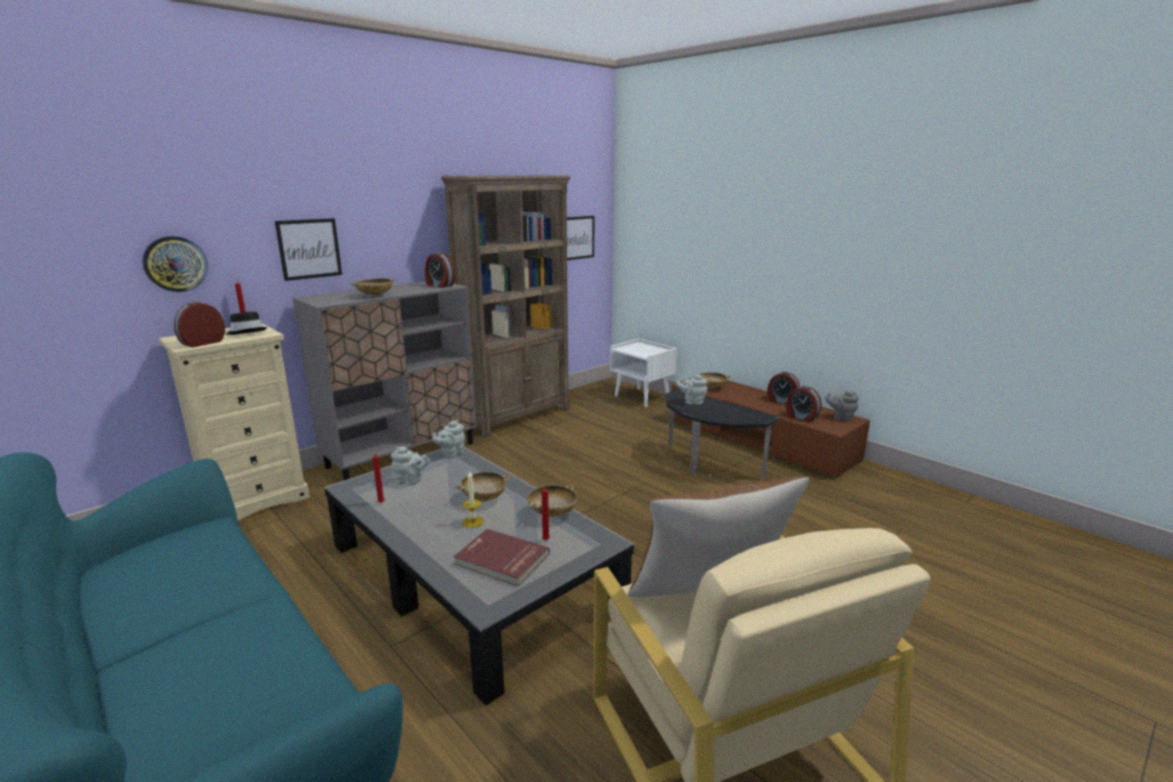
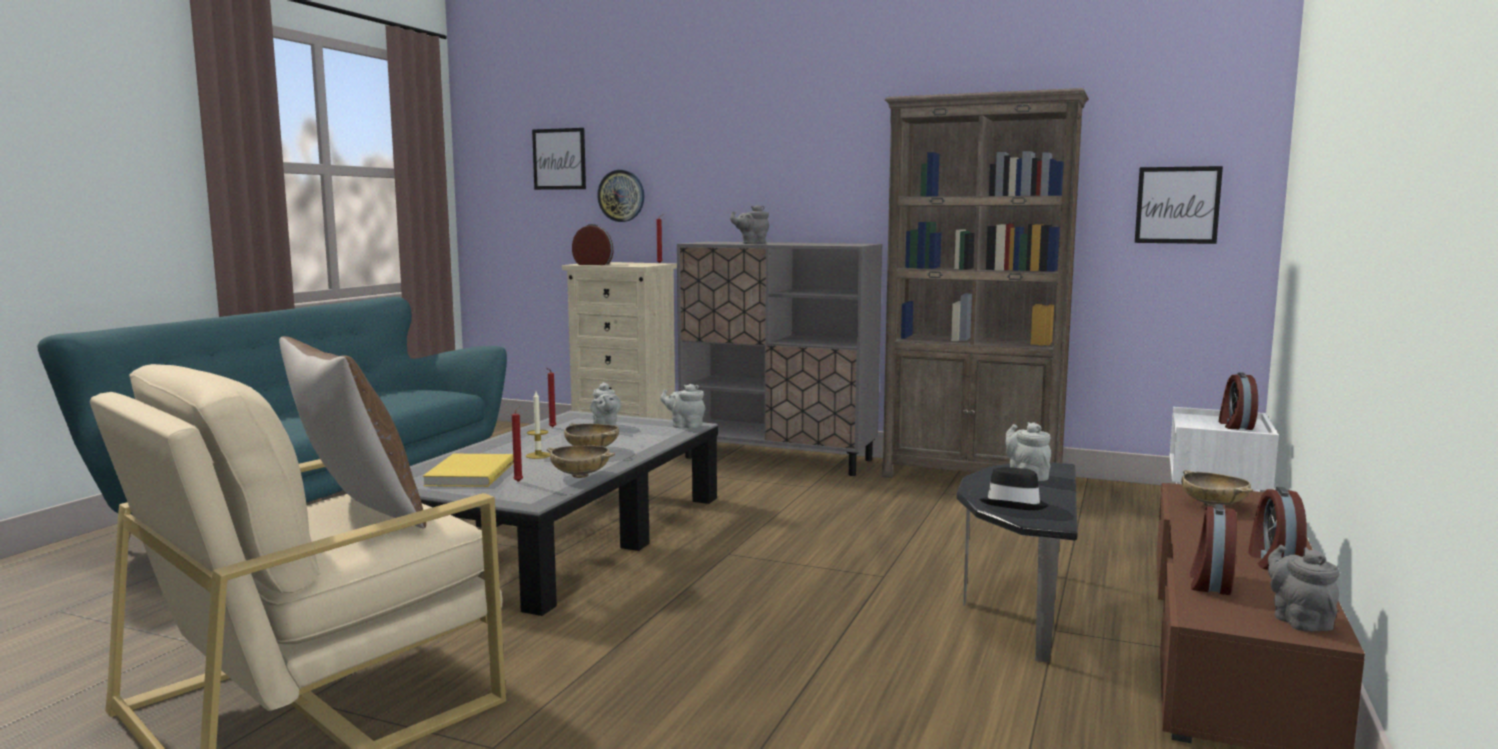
camera: 65 degrees right, 10 degrees down
(246, 332) = (640, 264): black hat -> black hat (1014, 504)
(309, 249) = (735, 190): picture -> picture (559, 159)
(375, 296) = (751, 243): beige bowl -> grey teapot
(439, 285) = (844, 244): alarm clock -> alarm clock (1235, 425)
(501, 560) = (468, 474): red book -> yellow book

